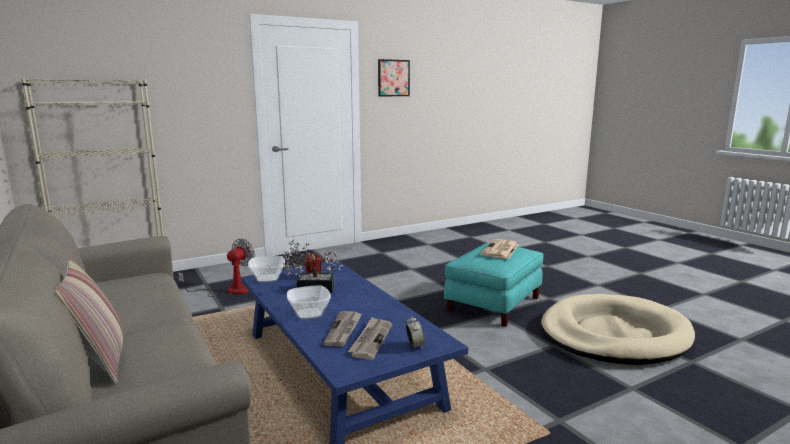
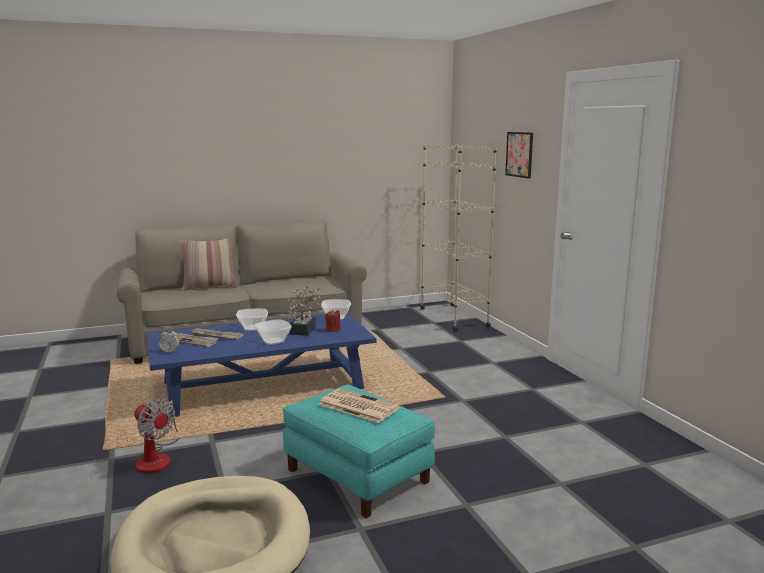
camera: 100 degrees right, 0 degrees up
(230, 290) = (440, 349): fan -> fan (157, 458)
(359, 296) = (273, 341): none -> bowl
(393, 78) = (723, 155): picture -> picture (519, 154)

